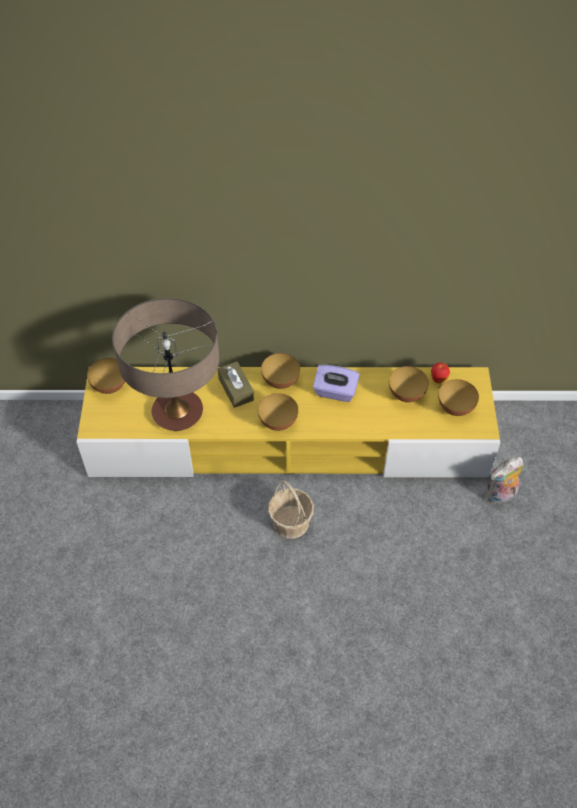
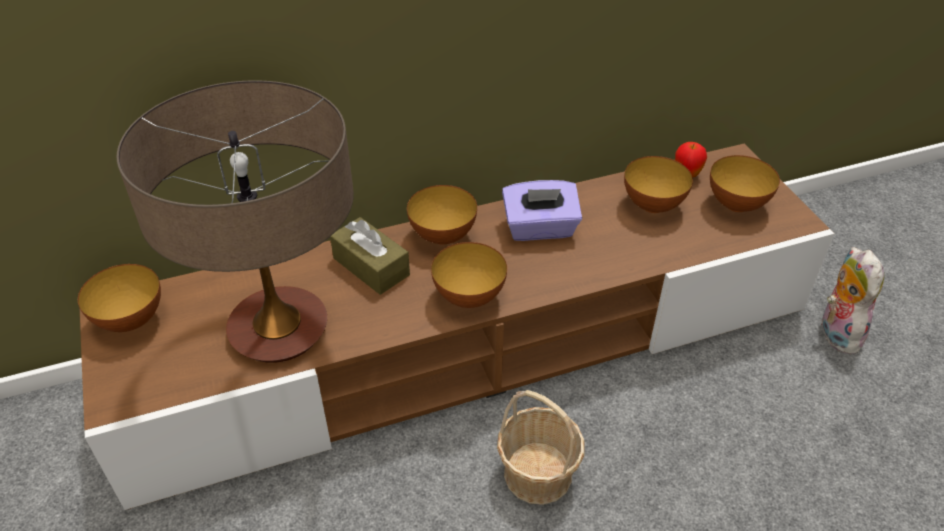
camera: 20 degrees left, 10 degrees down
(289, 441) = (473, 345): yellow tv stand -> brown tv stand
(500, 496) = (835, 332): plush toy -> plush toy turned 135 degrees clockwise

